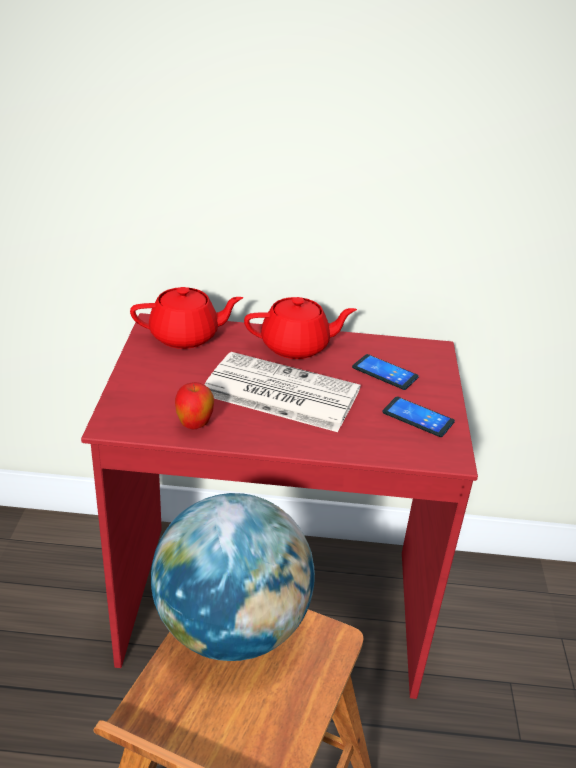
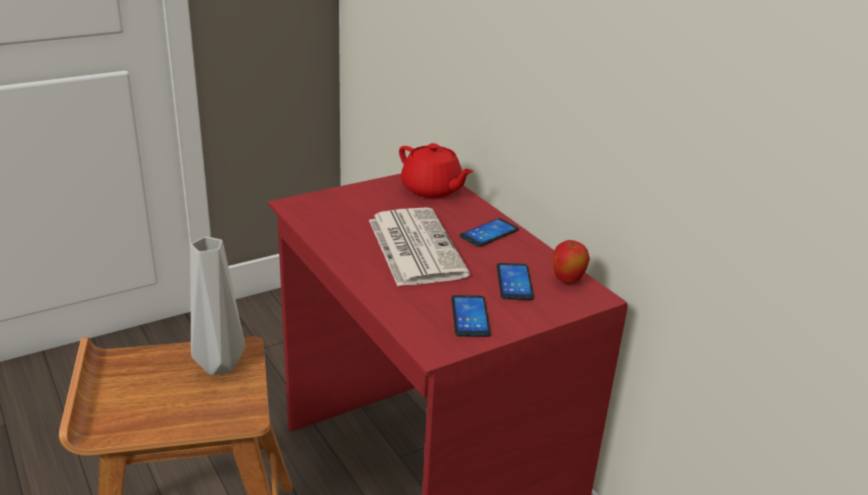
camera: 55 degrees right, 5 degrees down
(194, 425) = (329, 230): apple -> apple (567, 281)
(231, 628) = (217, 364): globe -> grey vase
(296, 346) = (489, 233): red teapot -> phone

